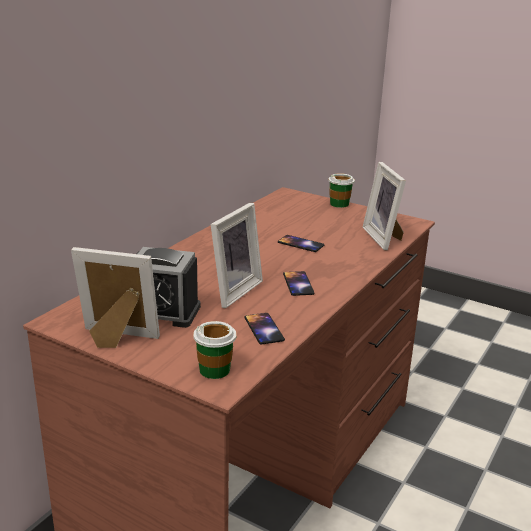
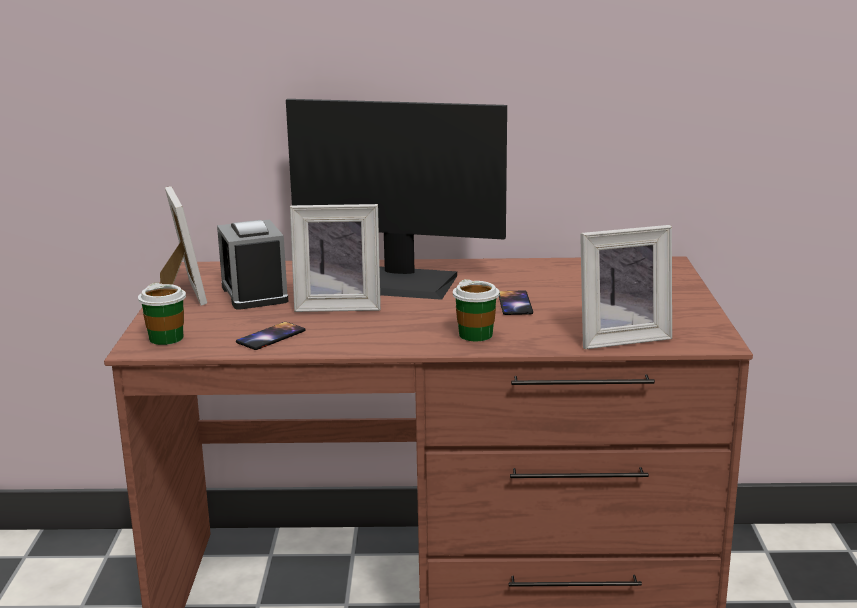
camera: 60 degrees right, 5 degrees down
(213, 262) = (395, 282): none -> monitor
(298, 284) = (400, 326): phone -> none
(339, 204) = (690, 292): cup -> cup (476, 335)
(384, 238) = (620, 337): picture frame -> picture frame turned 150 degrees counterclockwise

